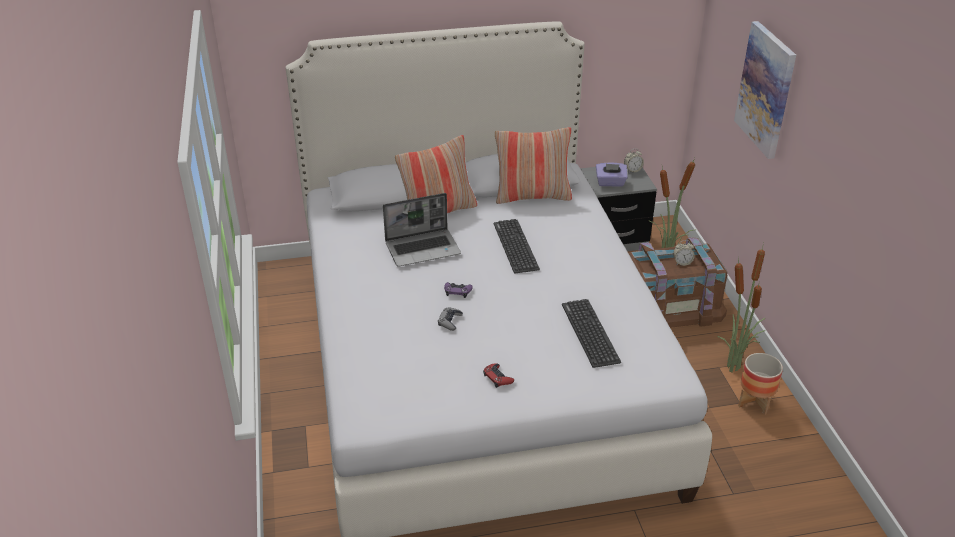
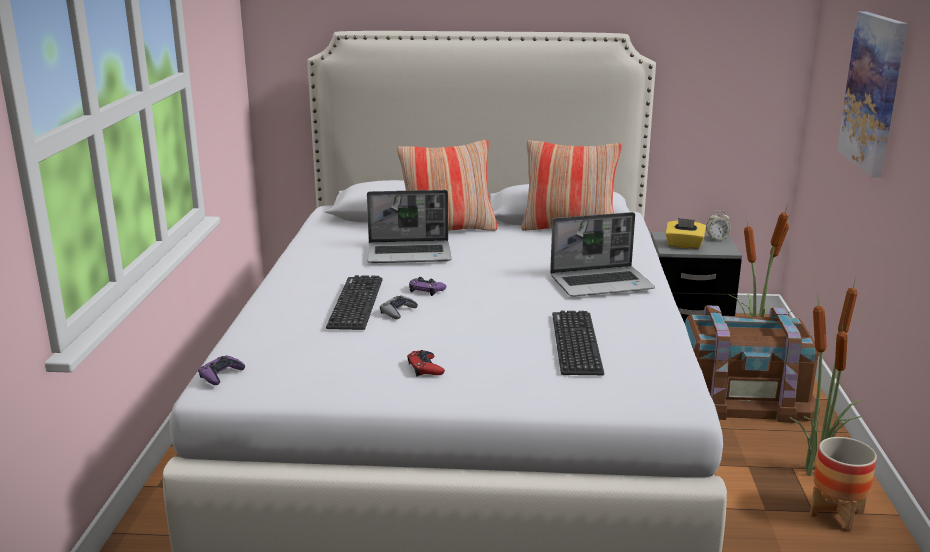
camera: 15 degrees right, 15 degrees down
(356, 412) = (221, 374): none -> purple game controller
(515, 246) = (523, 263): keyboard -> keyboard (356, 303)
(582, 262) = (602, 283): none -> laptop
(610, 183) = (684, 245): purple tissue box -> yellow tissue box
(682, 263) = (758, 333): alarm clock -> none

